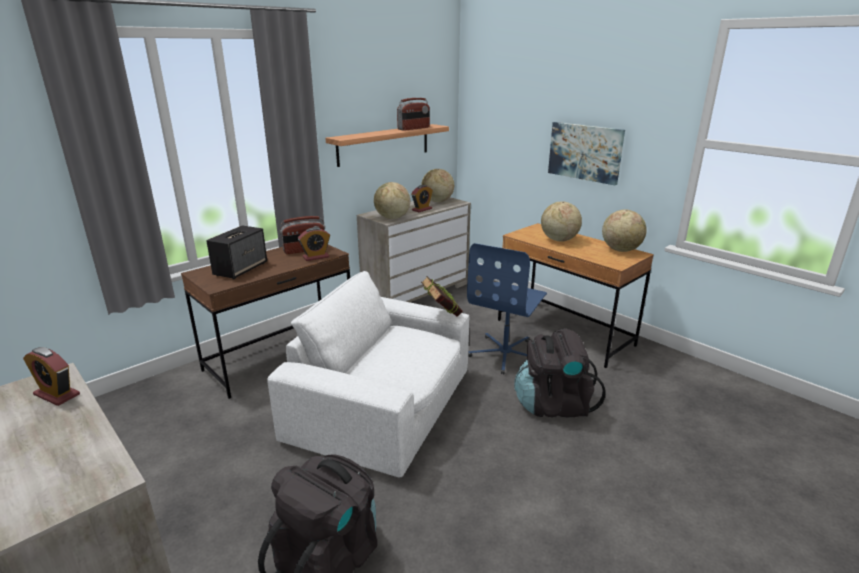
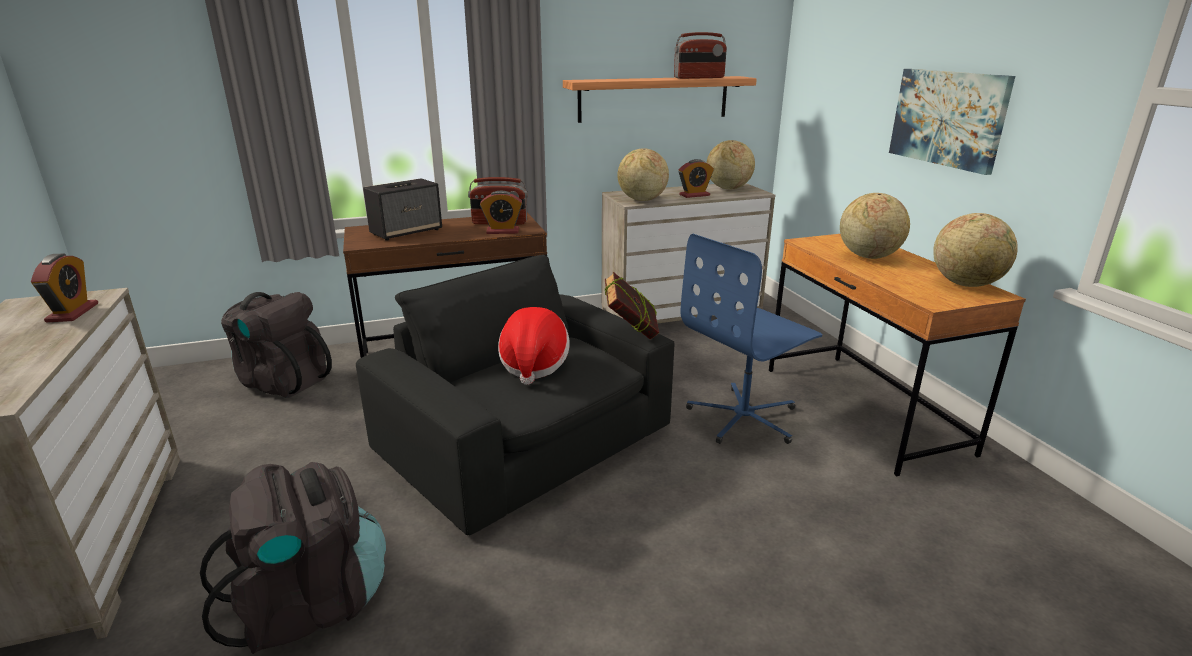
camera: 25 degrees right, 0 degrees up
(57, 394) = (72, 313): alarm clock -> alarm clock turned 150 degrees counterclockwise
(384, 404) = (527, 440): white armchair -> black armchair
(393, 350) = (533, 365): none -> hat
(553, 405) = (764, 506): black backpack -> black backpack (283, 381)

